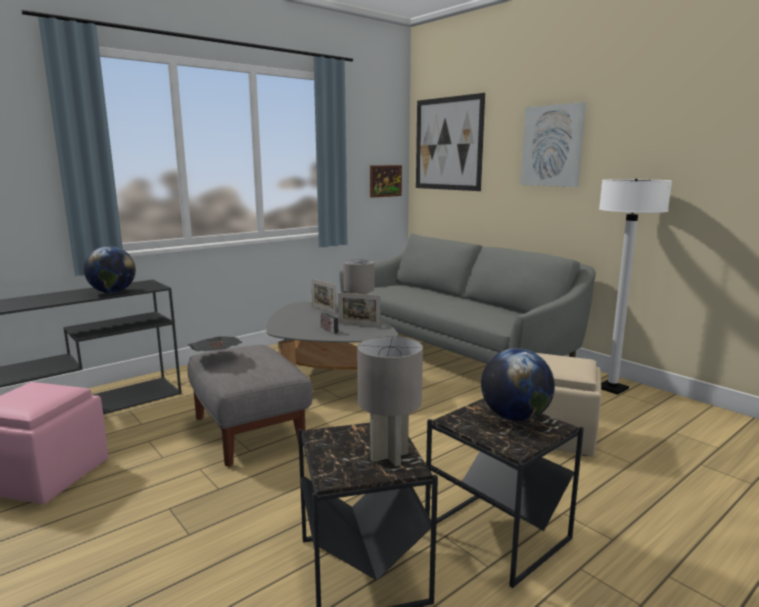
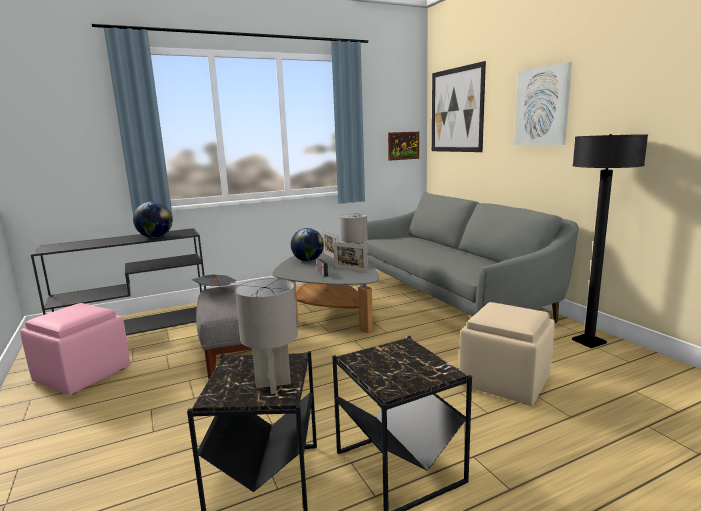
camera: 15 degrees right, 0 degrees up
(514, 417) = (412, 360): globe -> globe (308, 260)
(612, 388) = (589, 342): white floor lamp -> black floor lamp

